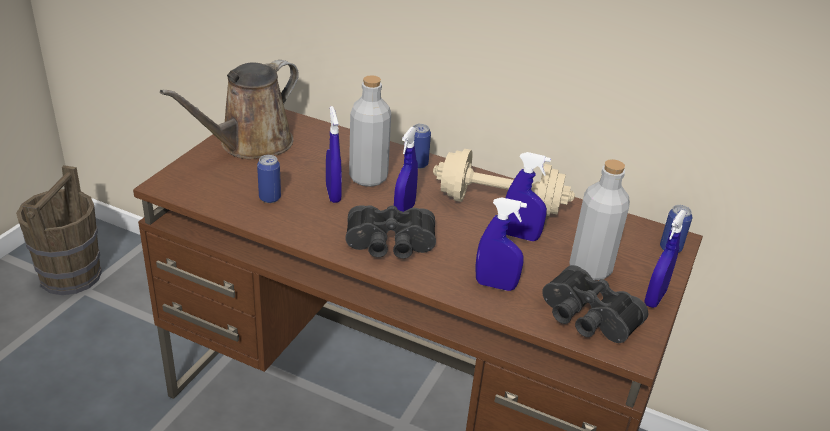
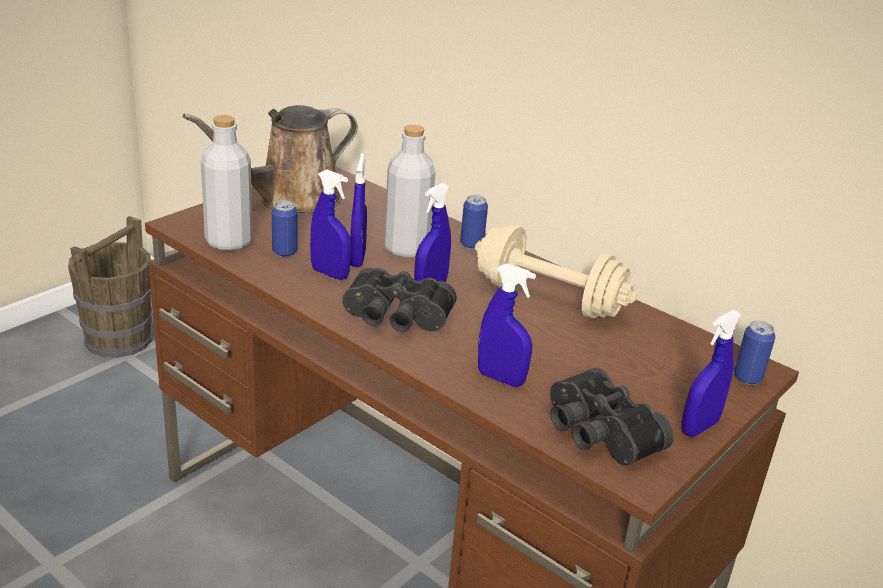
camera: 15 degrees right, 5 degrees down
(520, 236) = (558, 334): blue spray bottle -> blue spray bottle (330, 274)
(590, 268) = (629, 382): grey bottle -> grey bottle (229, 242)

